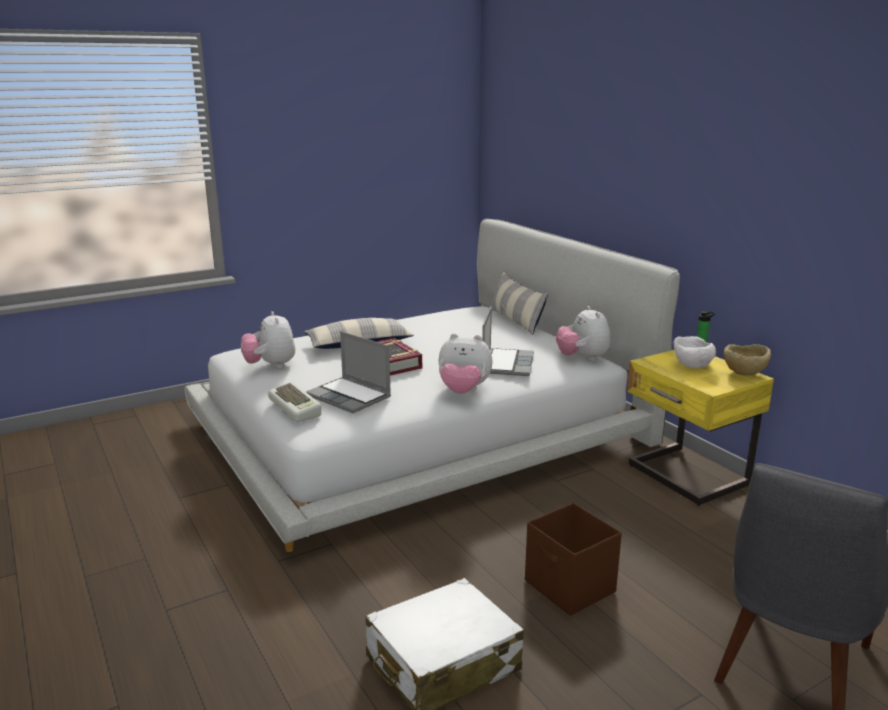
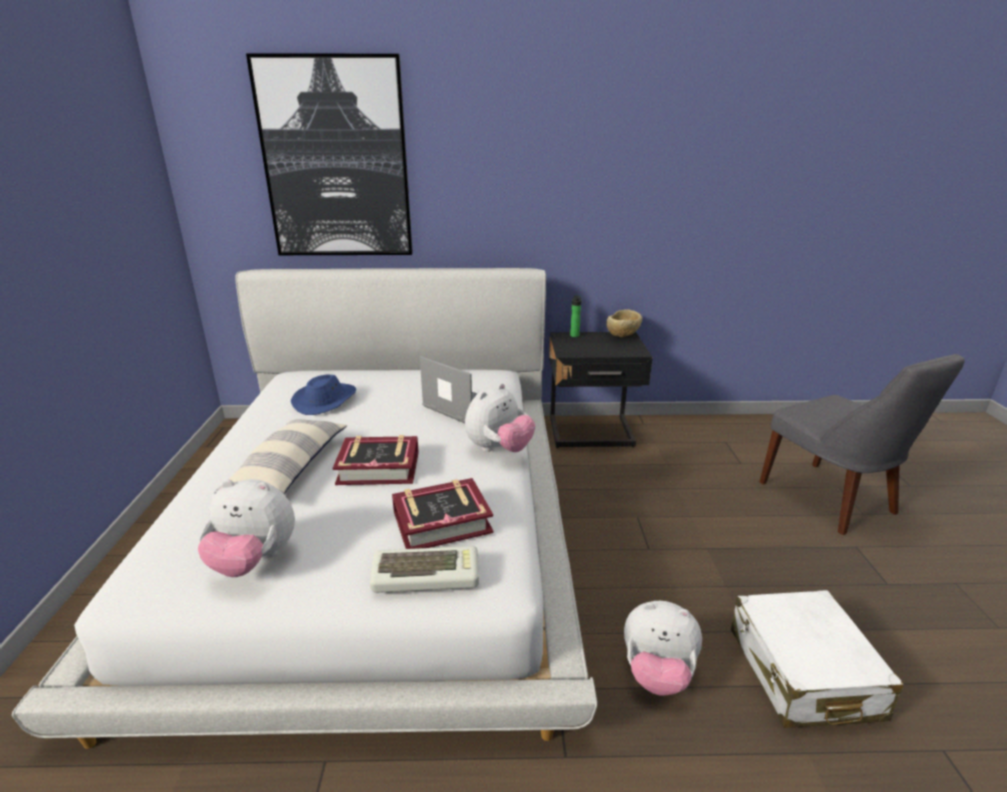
camera: 60 degrees left, 5 degrees up
(350, 396) = (442, 522): laptop -> book
(454, 325) = (325, 400): none -> blue hat
(516, 321) = (359, 371): pillow -> none
(560, 138) = (336, 160): none -> picture
(570, 587) = (713, 550): brown storage box -> none
(582, 358) = (486, 376): plush toy -> plush toy (657, 674)
(685, 477) = (592, 434): yellow nightstand -> black nightstand
(691, 367) = (592, 344): white bowl -> none

